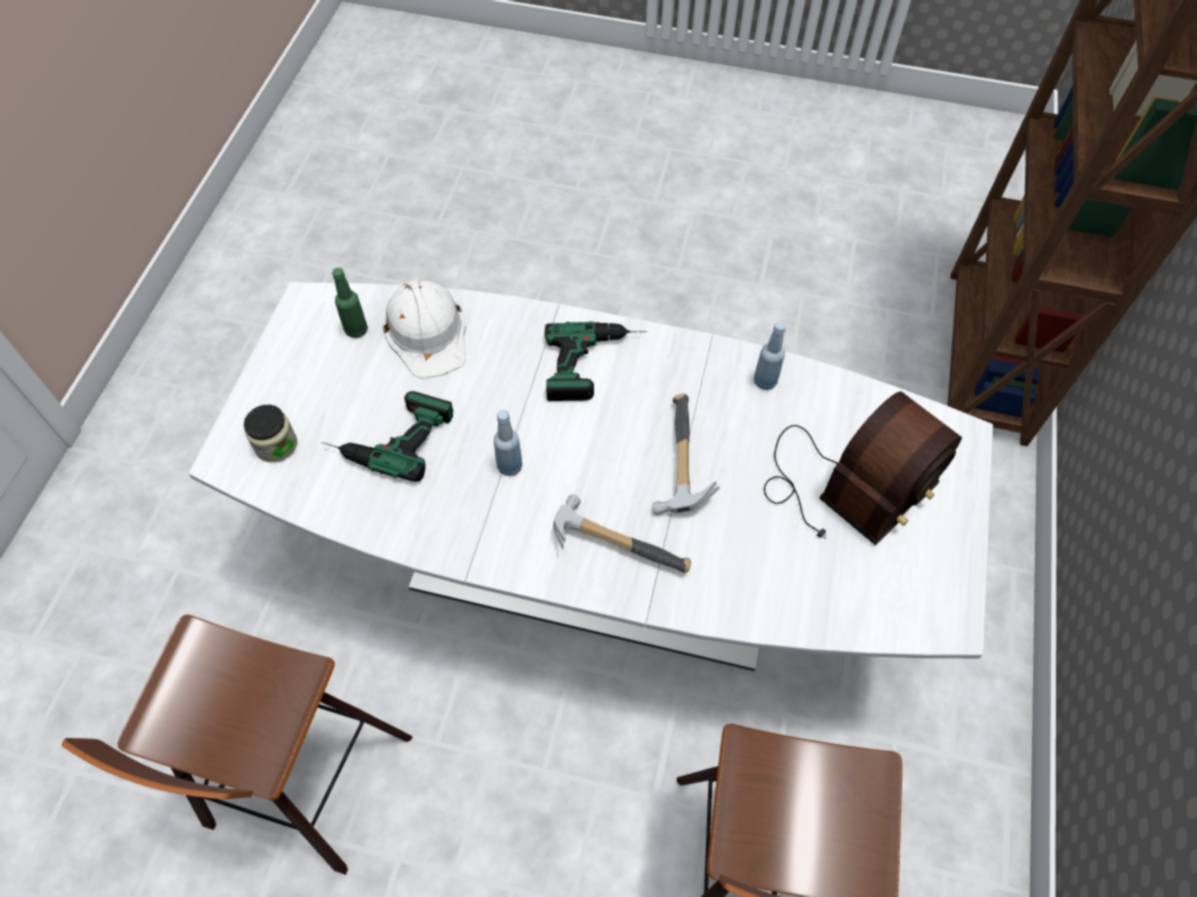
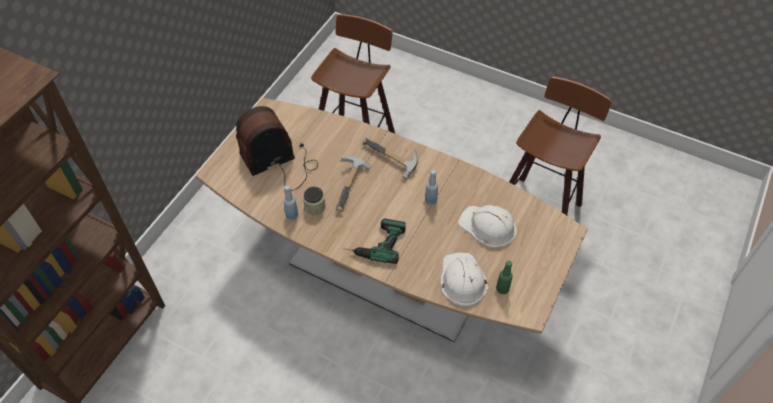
camera: 165 degrees left, 5 degrees down
(276, 445) = (544, 233): jar -> jar (314, 207)
(388, 435) = (488, 227): power drill -> white hard hat
(597, 566) = (385, 272): white dining table -> brown dining table

